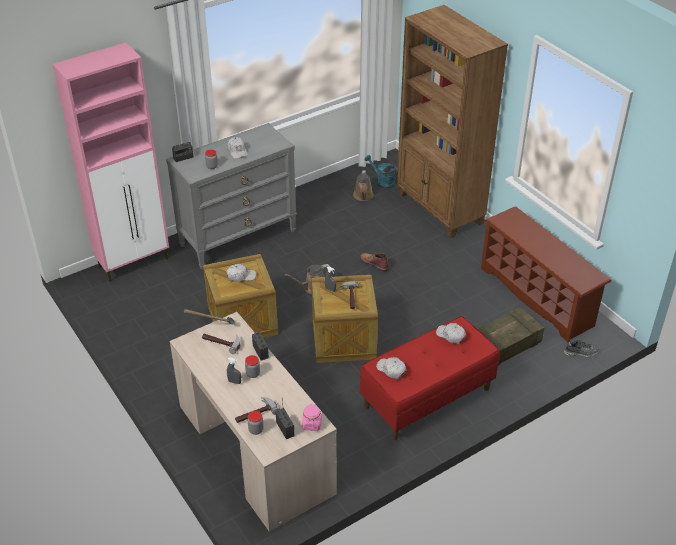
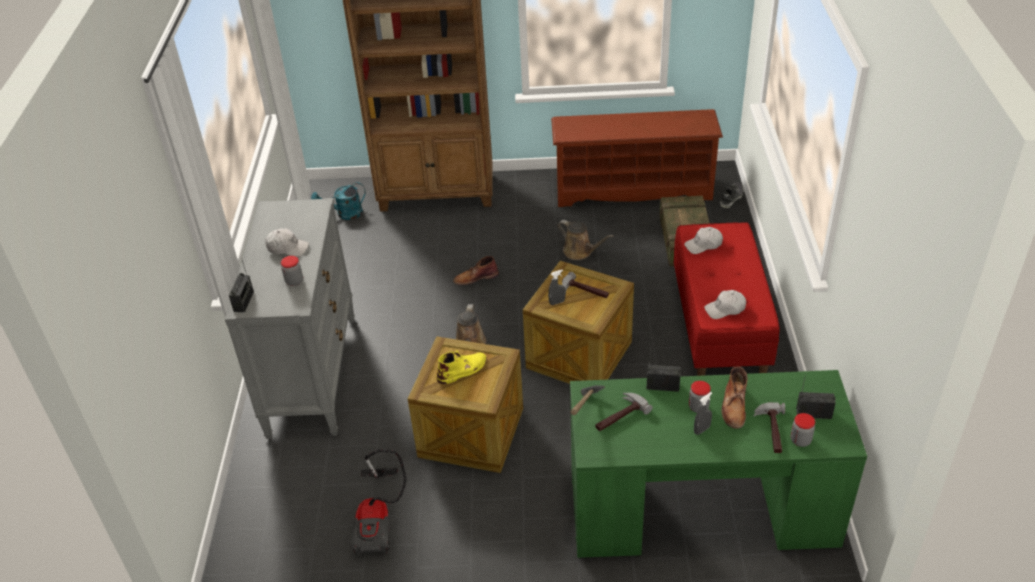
camera: 55 degrees left, 0 degrees up
(134, 262) = (251, 502): pink cabinet -> none
(154, 315) = (379, 520): none -> vacuum cleaner
(241, 276) = (462, 370): white cap -> yellow boot
(255, 448) = (700, 507): beige desk -> green desk
(265, 389) = (734, 406): none -> brown boot
(312, 424) = (819, 387): pink jar -> none
(363, 196) = (353, 239): brown watering can -> brown watering can (580, 251)

